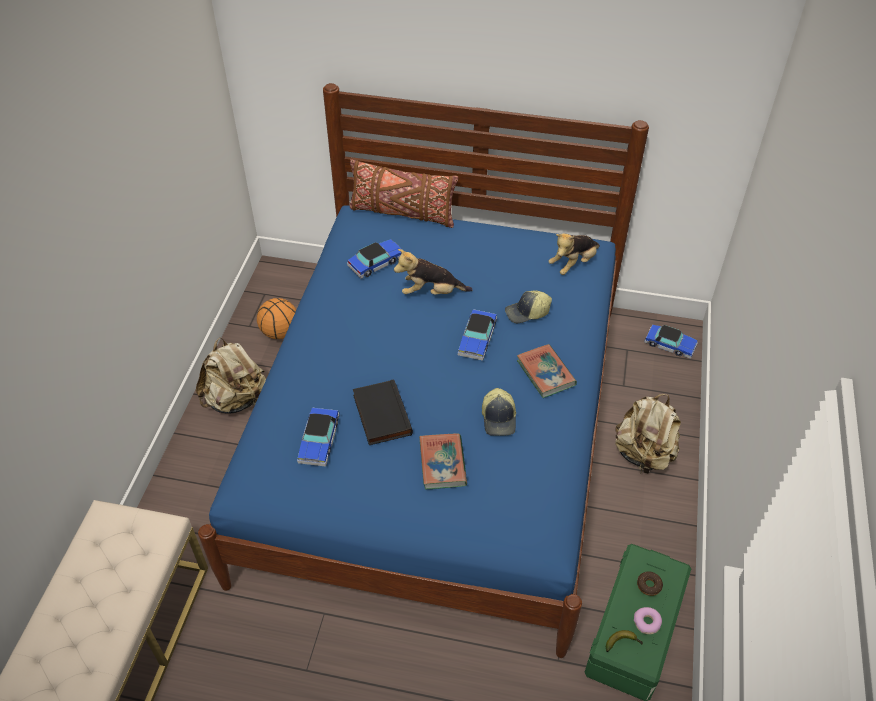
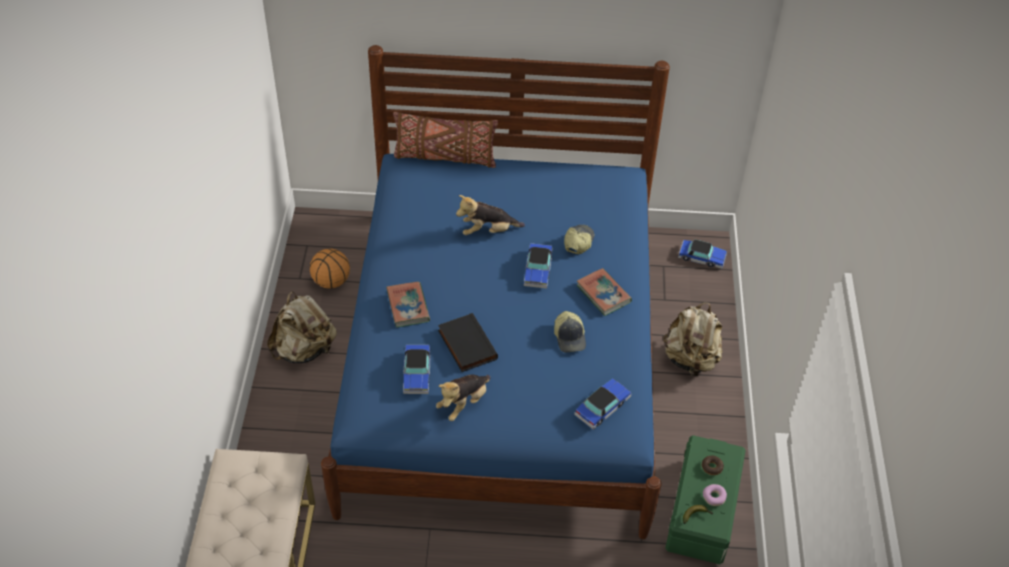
camera: 10 degrees left, 0 degrees up
(376, 263) = (431, 208): toy car -> toy car (602, 407)
(442, 463) = (528, 381): book -> book (408, 307)
(527, 313) = (578, 242): cap -> cap turned 135 degrees clockwise
(573, 264) = (611, 192): plush toy -> plush toy (463, 403)

